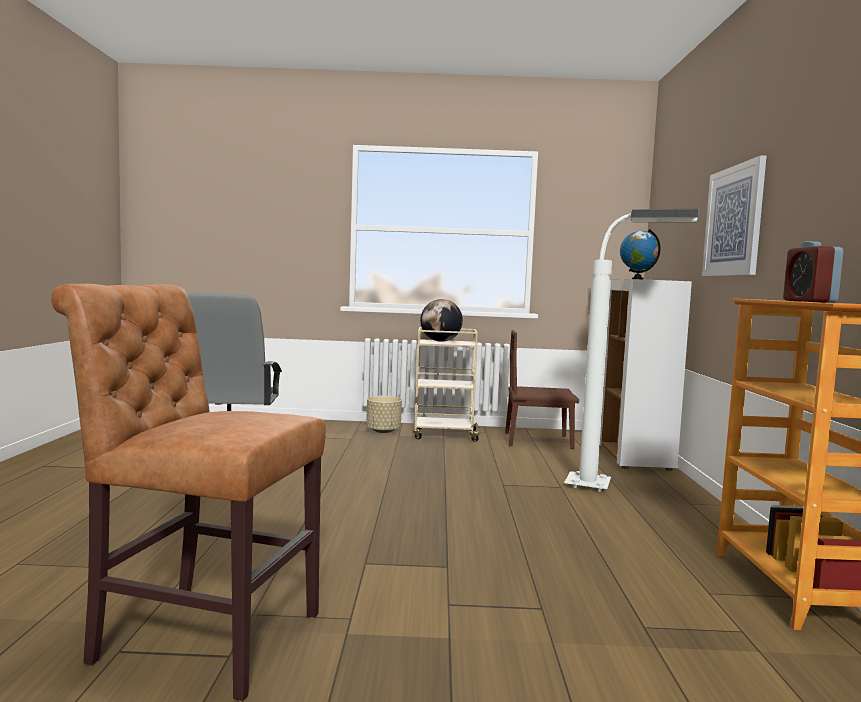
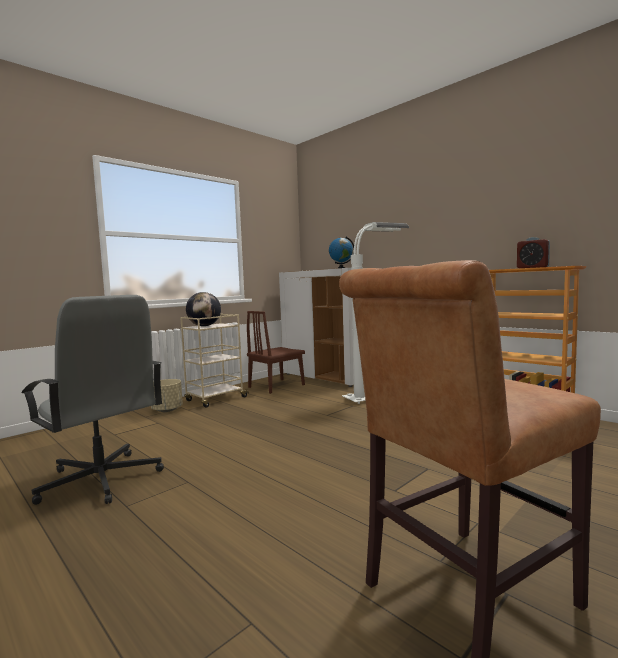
camera: 45 degrees left, 0 degrees up
(733, 221) = (405, 231): picture -> none

